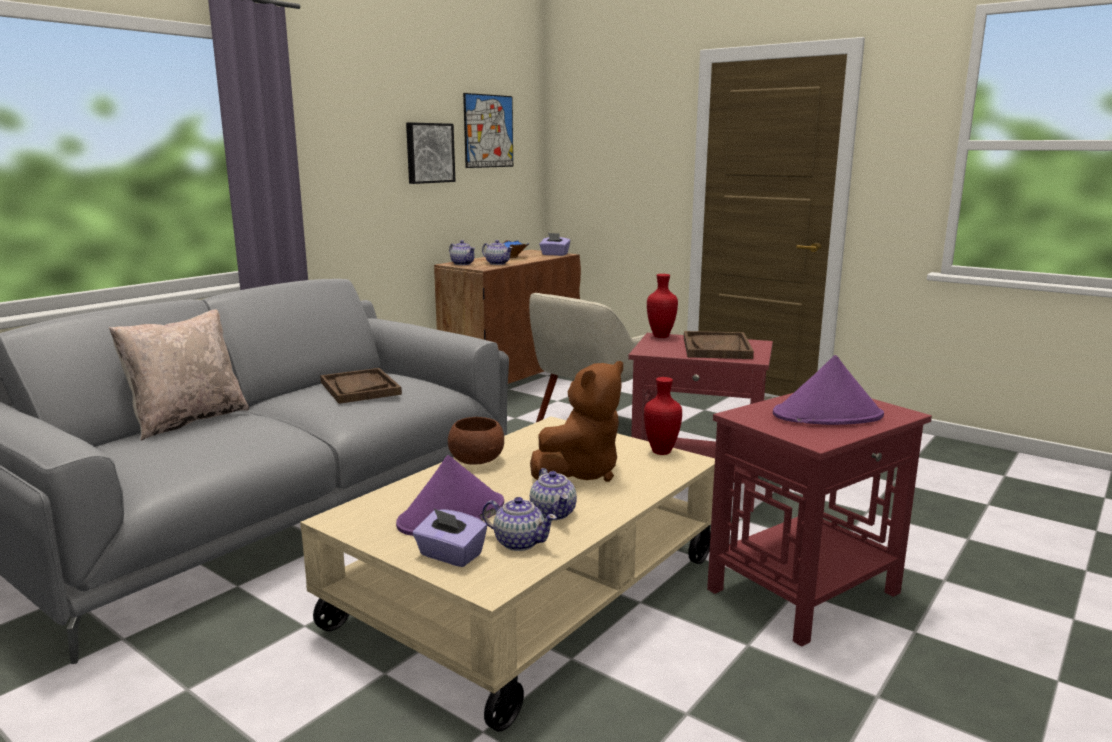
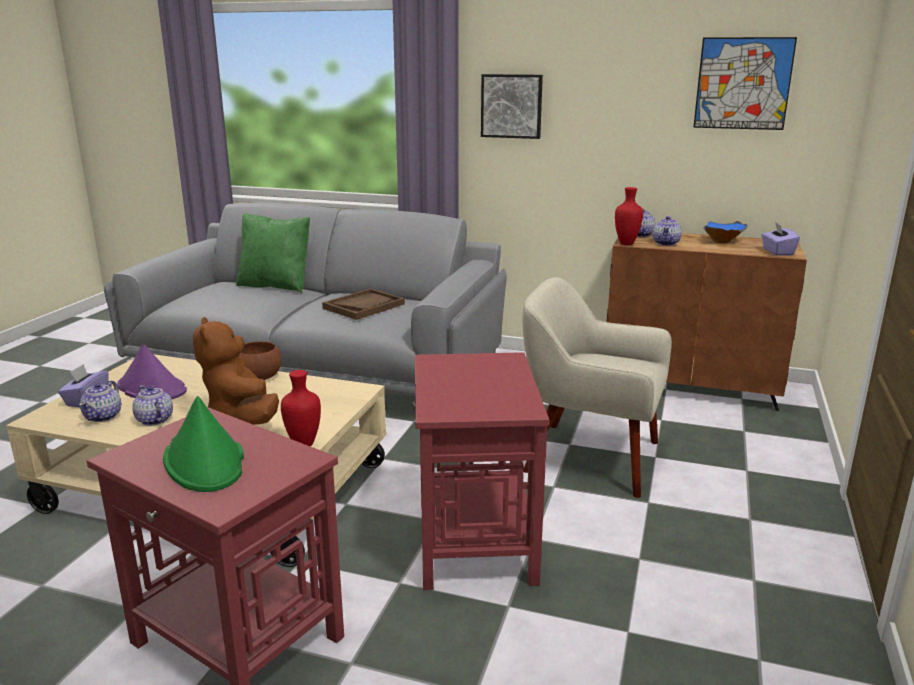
camera: 70 degrees right, 5 degrees up
(188, 420) = (276, 286): beige pillow -> green pillow
(429, 153) = (636, 108): picture -> picture (512, 106)
(554, 513) = (154, 420): teapot -> teapot turned 90 degrees clockwise
(581, 472) = (241, 417): brown plush toy -> brown plush toy turned 45 degrees clockwise
(661, 336) = (508, 360): red vase -> red vase (627, 244)
(716, 348) = (474, 390): brown tray -> none
(828, 416) = (205, 461): purple hat -> green hat

